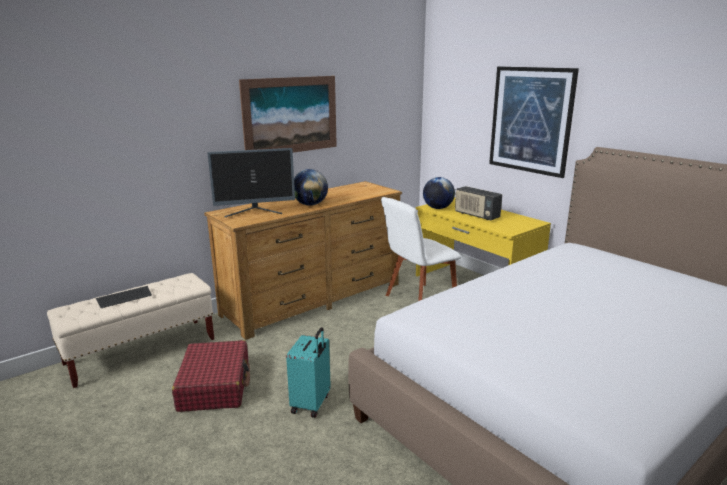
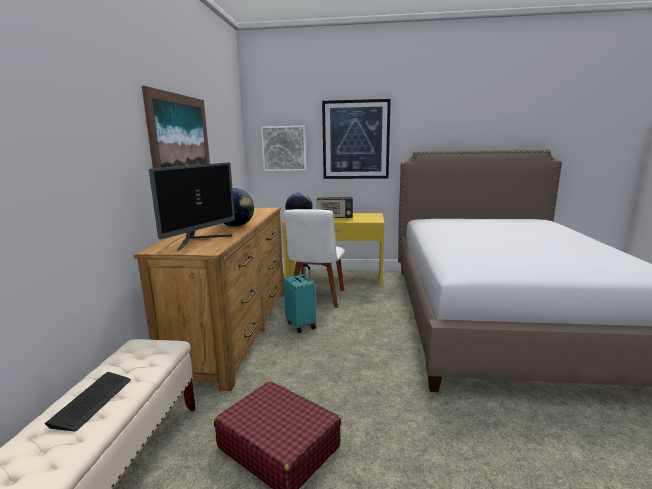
camera: 45 degrees left, 5 degrees down
(311, 404) = (385, 402): turquoise suitcase -> turquoise suitcase (301, 325)
(456, 120) = (284, 148): none -> picture

